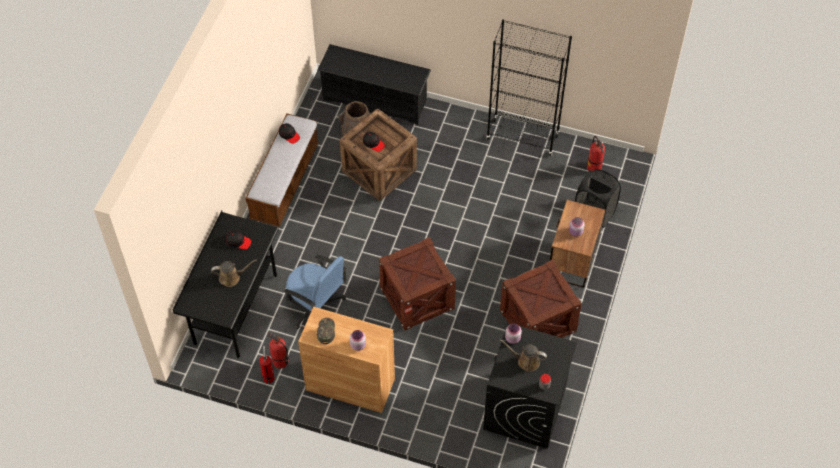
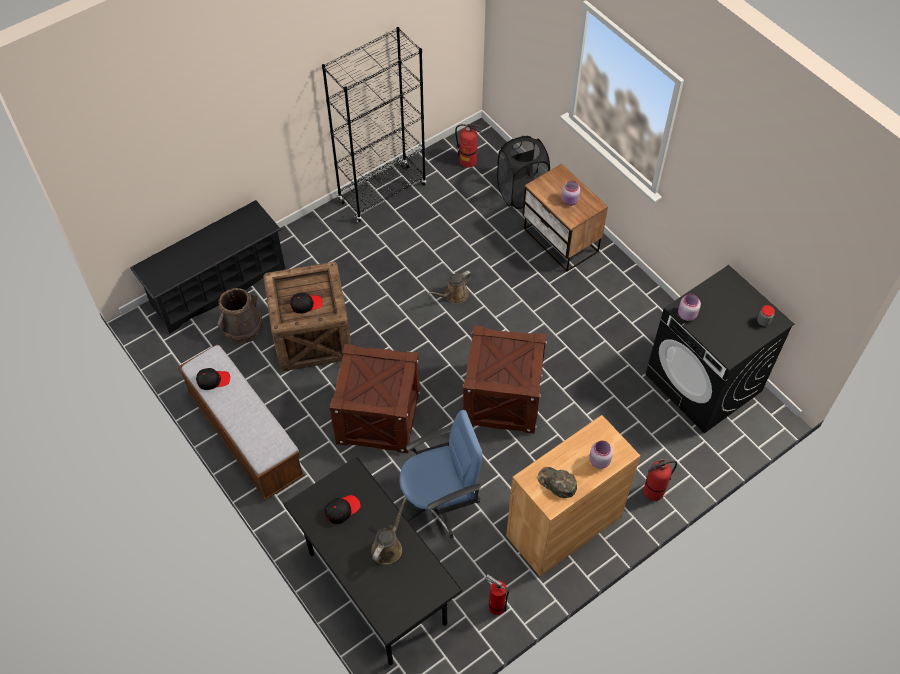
camera: 55 degrees left, 0 degrees up
(280, 362) = (483, 582): fire extinguisher -> fire extinguisher (653, 492)
(526, 361) = (723, 319): brown watering can -> brown watering can (454, 295)
(538, 321) = (609, 311): crate -> crate (378, 416)

